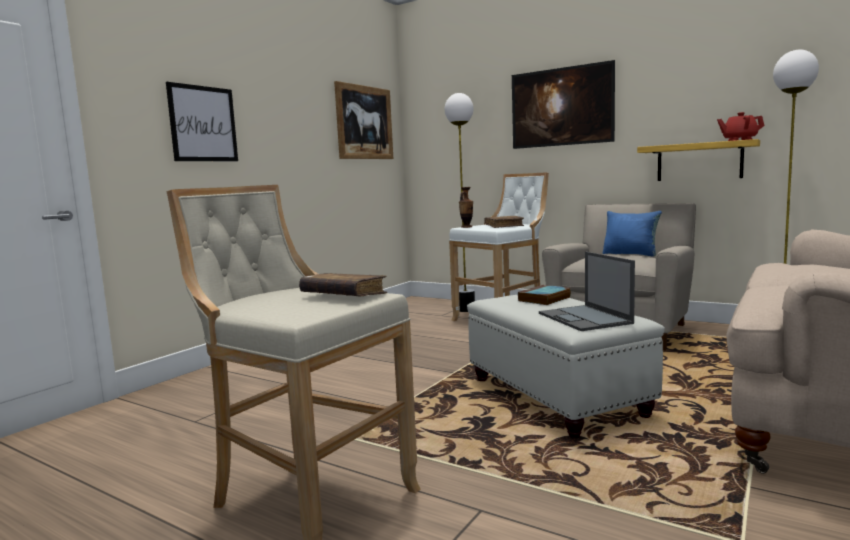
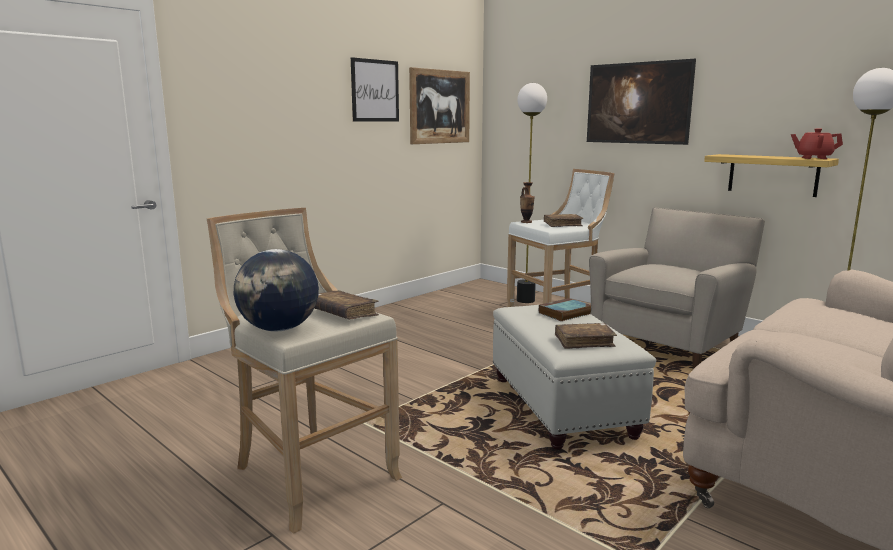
camera: 10 degrees right, 5 degrees up
(203, 124) = (275, 117): picture -> picture (375, 90)
(276, 313) = (279, 329): none -> globe
(585, 318) = (584, 342): laptop -> brown book
(630, 254) = (684, 267): blue pillow -> none

